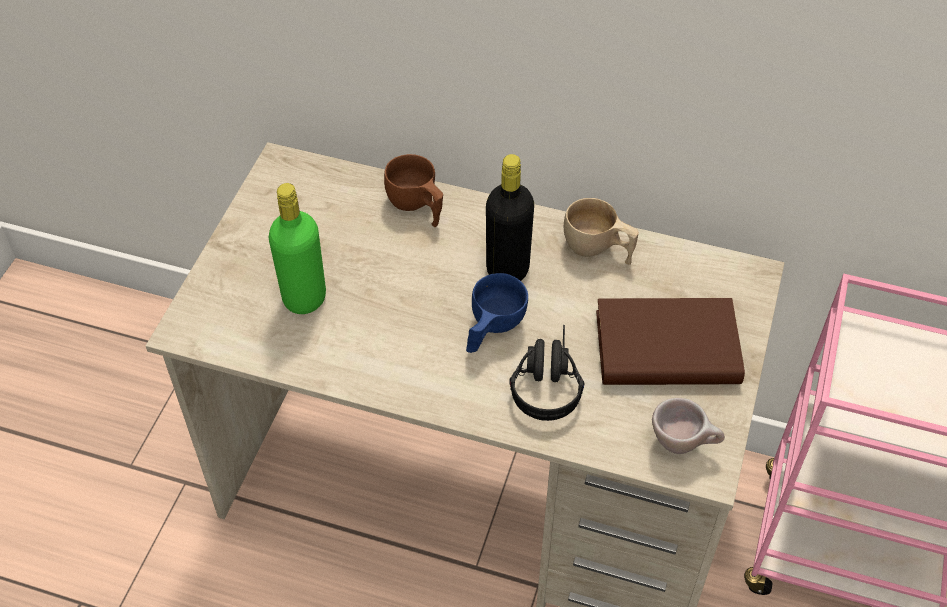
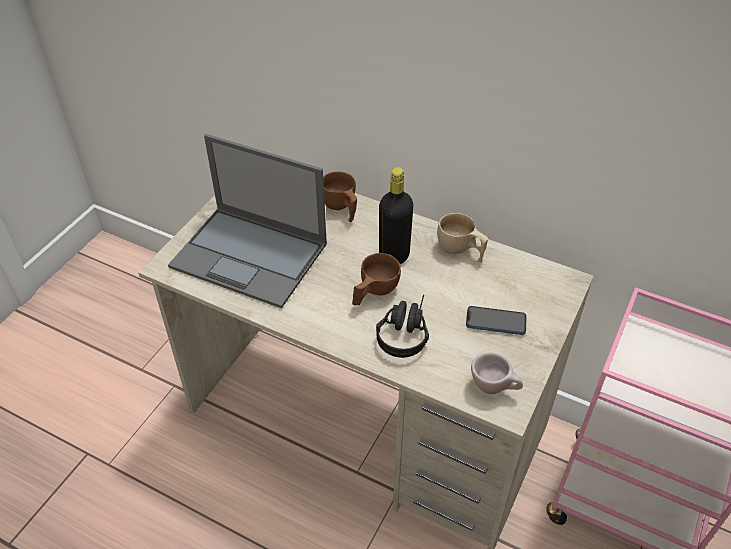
camera: 10 degrees right, 5 degrees down
(304, 298) = (251, 256): green bottle -> laptop
(491, 329) = (373, 292): blue cup -> brown cup
(667, 348) = (495, 321): brown book -> phone

